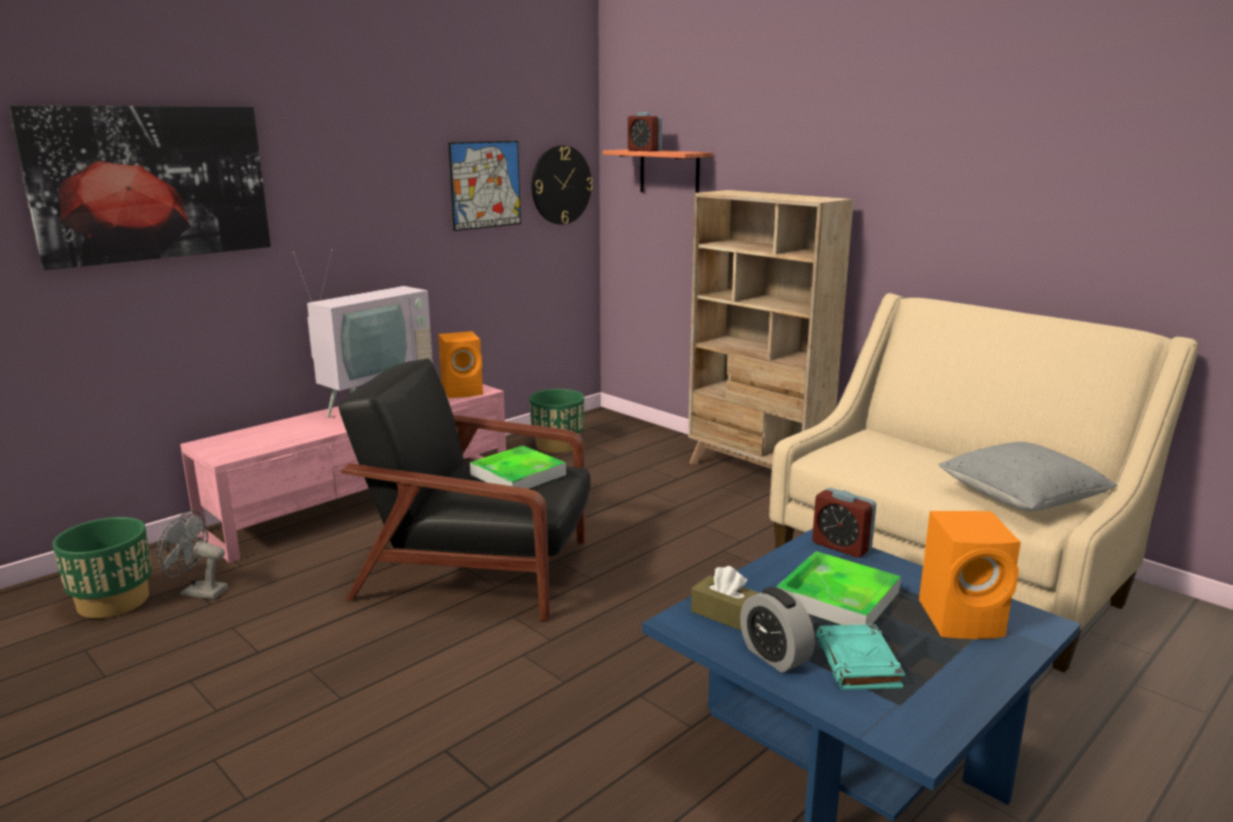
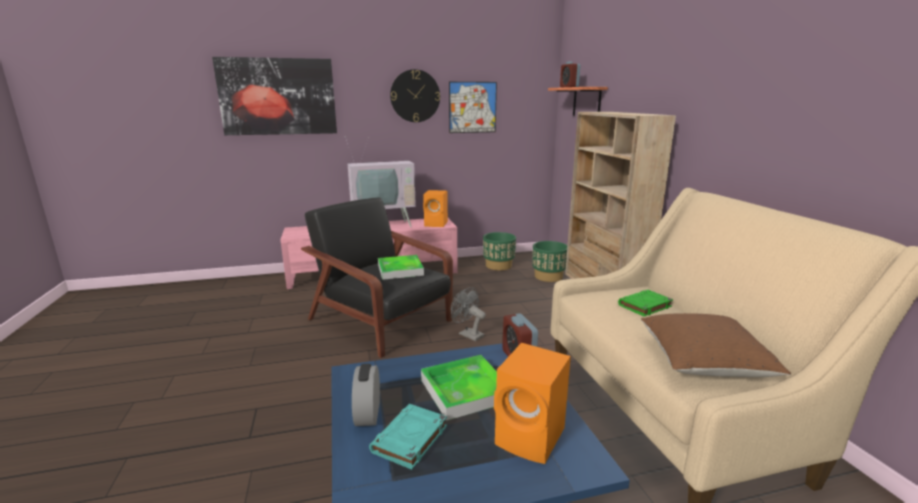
camera: 30 degrees right, 0 degrees up
(113, 602) = (228, 294): green planter -> green planter (548, 277)
(197, 592) = (260, 299): grey fan -> grey fan (468, 334)
(561, 185) = (527, 110): wall clock -> wall clock (415, 96)
(725, 614) = (381, 377): brown tissue box -> none
(897, 452) = (644, 306): none -> green book
(1021, 499) = (703, 363): grey pillow -> brown pillow

